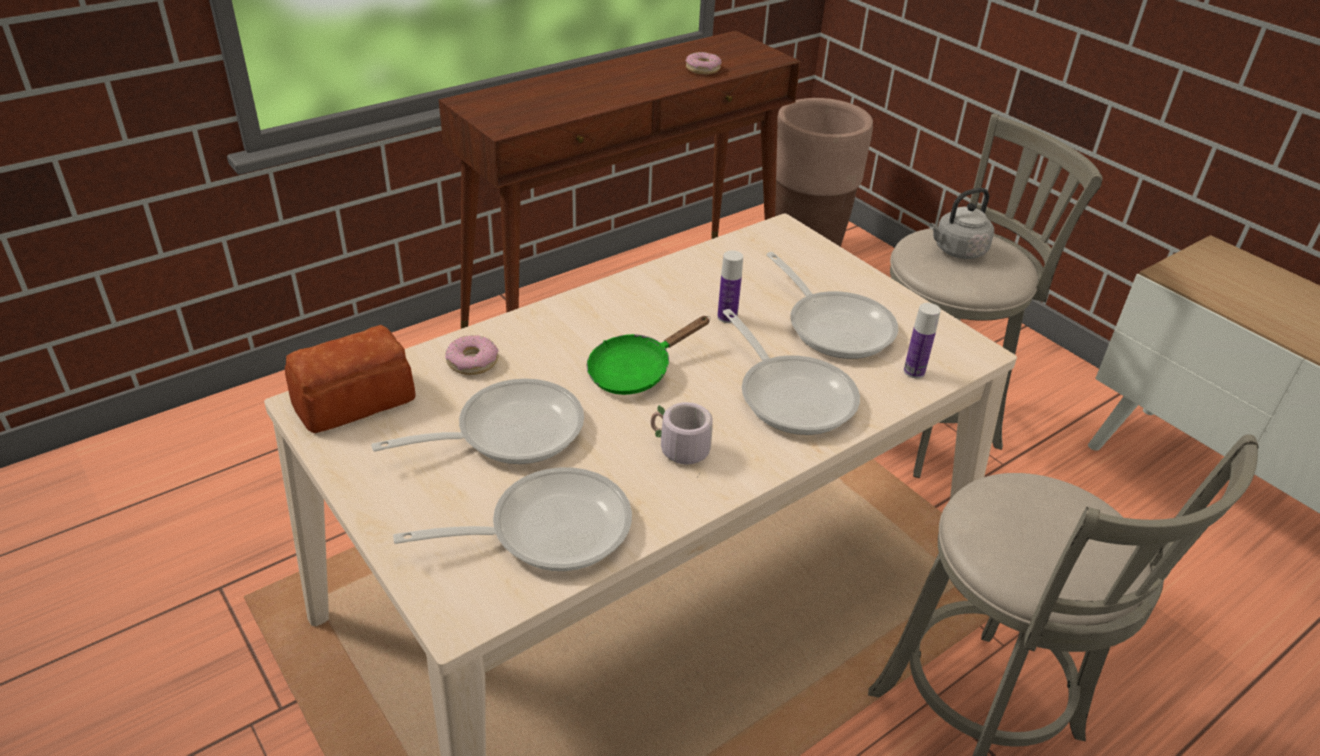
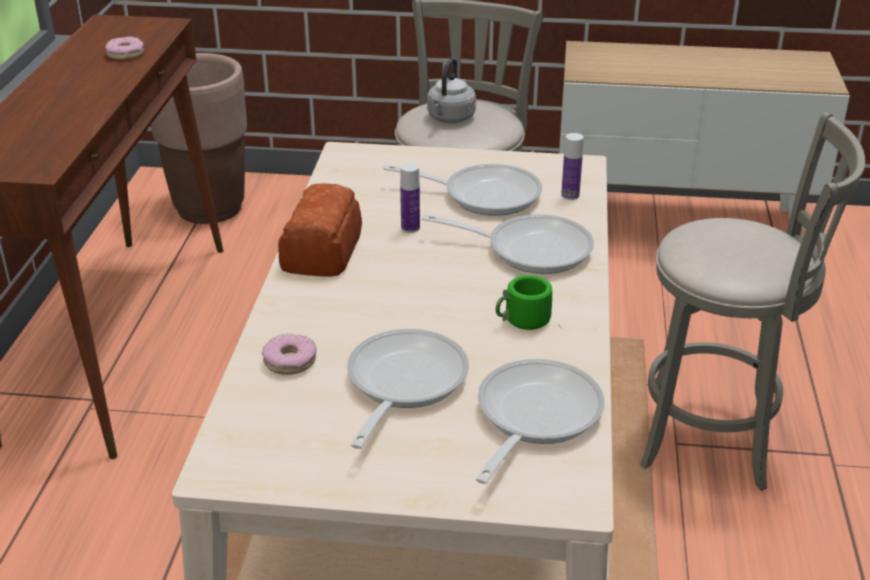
camera: 45 degrees left, 5 degrees down
(357, 399) = (249, 441): bread -> bread (324, 250)
(636, 371) = (414, 295): green frying pan -> none
(678, 450) = (524, 322): grey mug -> green mug

